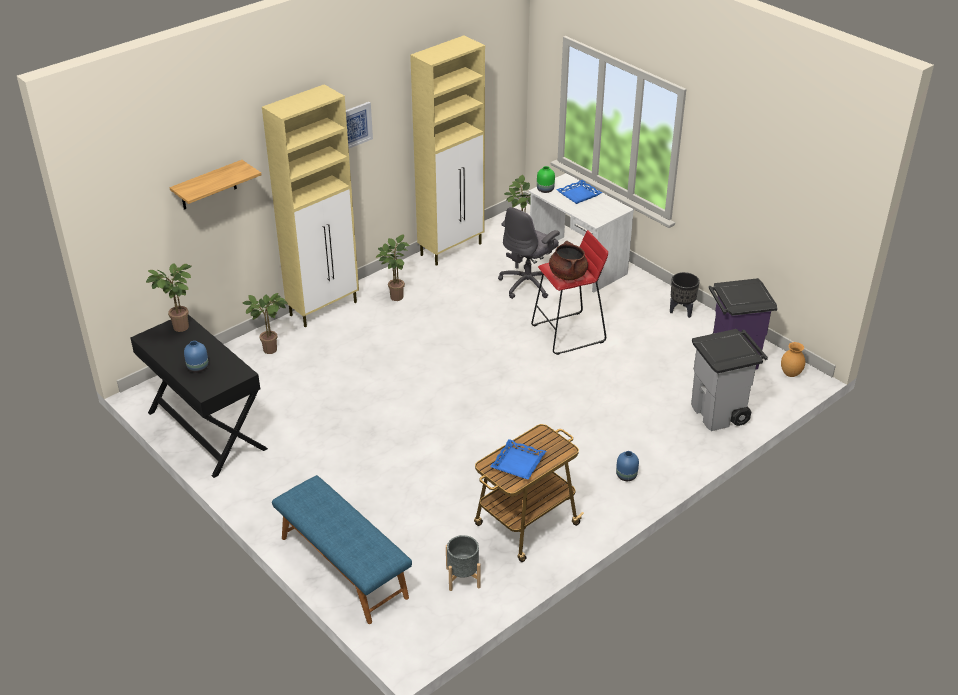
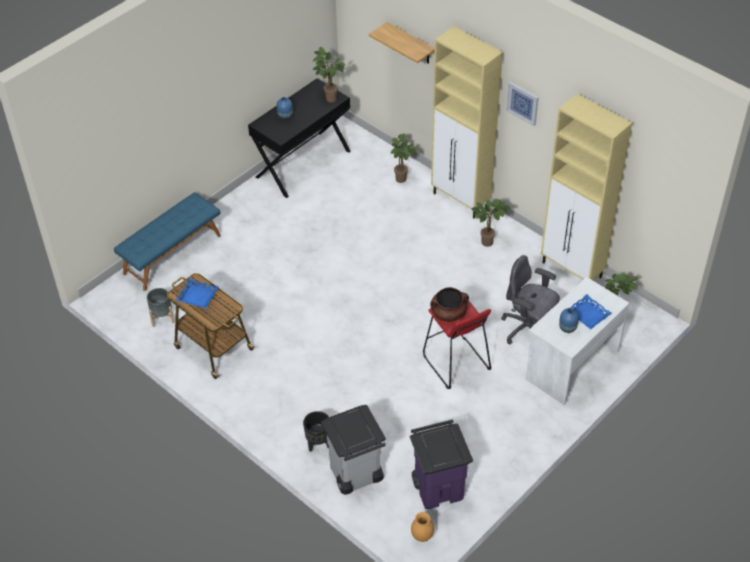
camera: 85 degrees right, 10 degrees up
(544, 190) = (590, 288): green vase -> none
(626, 476) = (270, 408): blue vase -> blue vase (567, 327)
(681, 311) = (508, 449): black planter -> black planter (318, 444)

